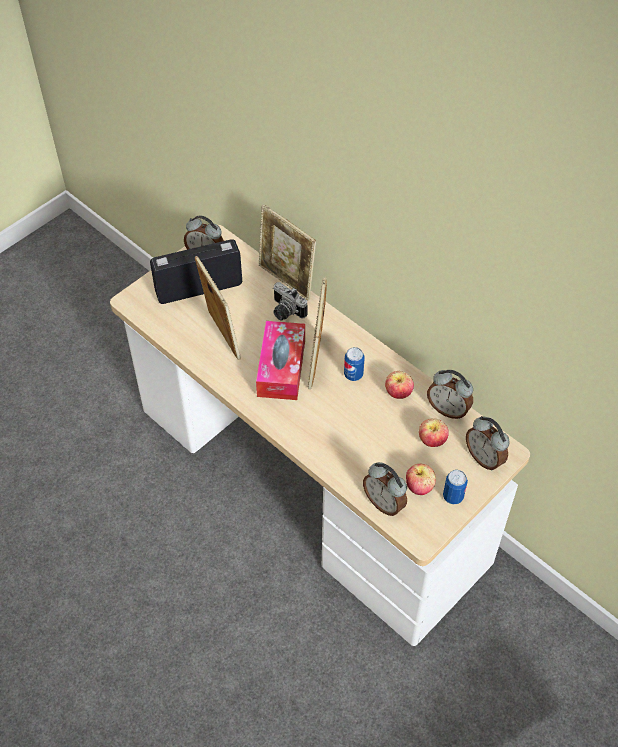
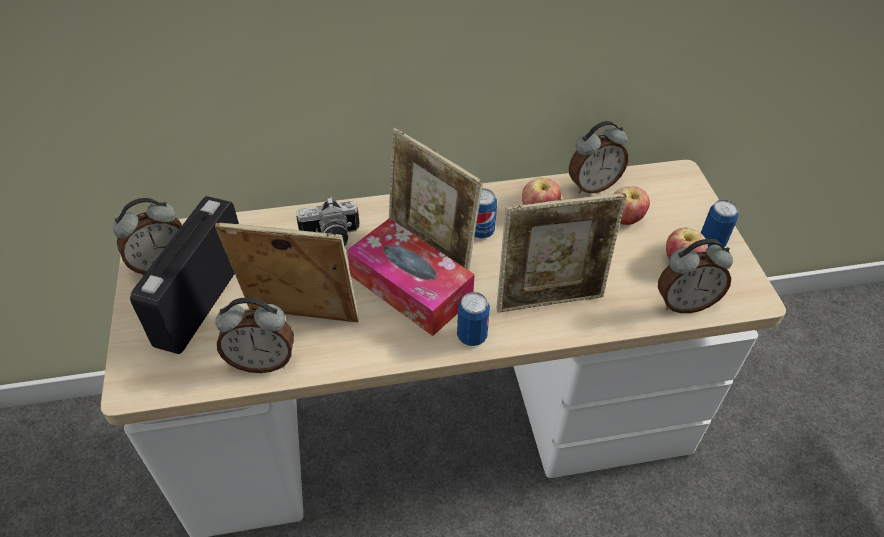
camera: 55 degrees left, 5 degrees down
(271, 414) = (472, 336): none -> can
(286, 281) = (288, 213): picture frame -> picture frame (550, 299)
(484, 458) = (676, 193): alarm clock -> alarm clock (262, 361)

